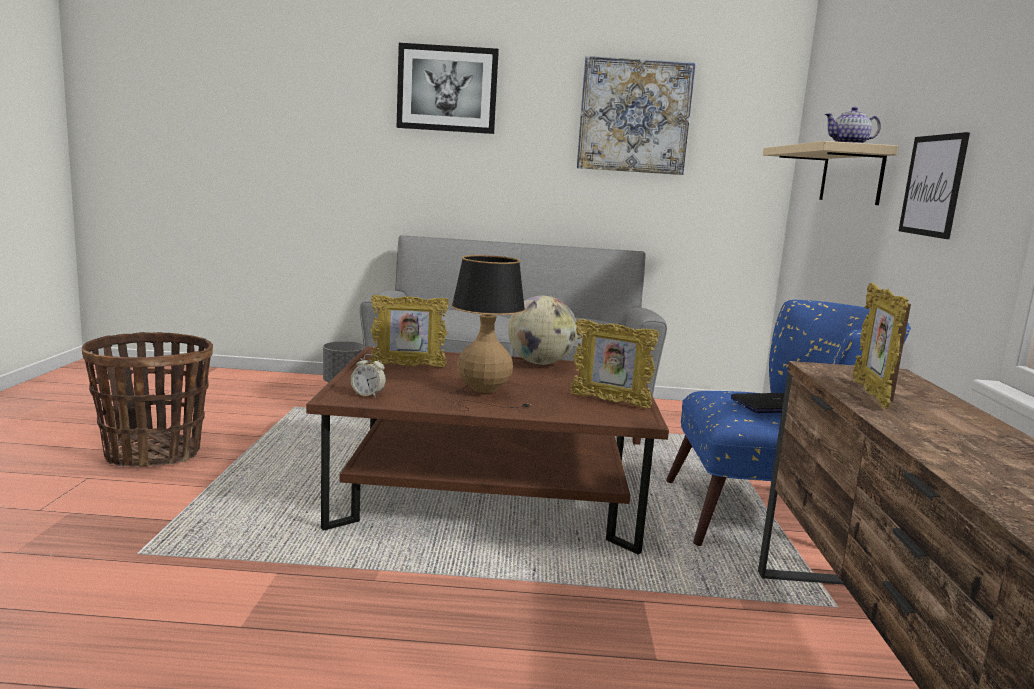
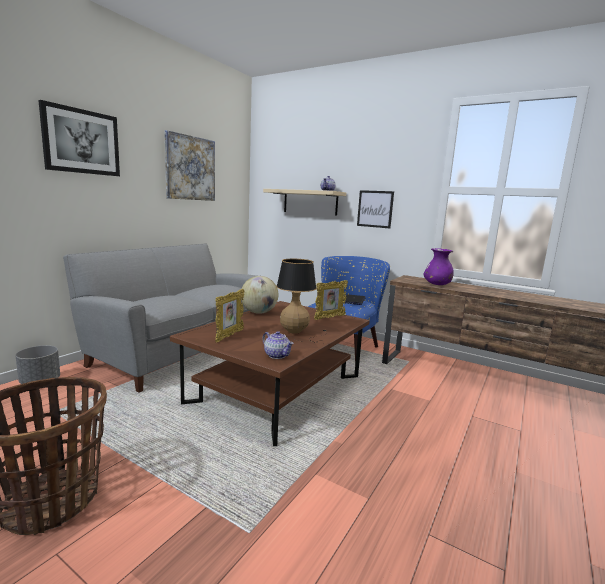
camera: 60 degrees left, 0 degrees up
(368, 395) = (277, 355): alarm clock -> teapot
(871, 395) = (437, 285): picture frame -> purple vase

